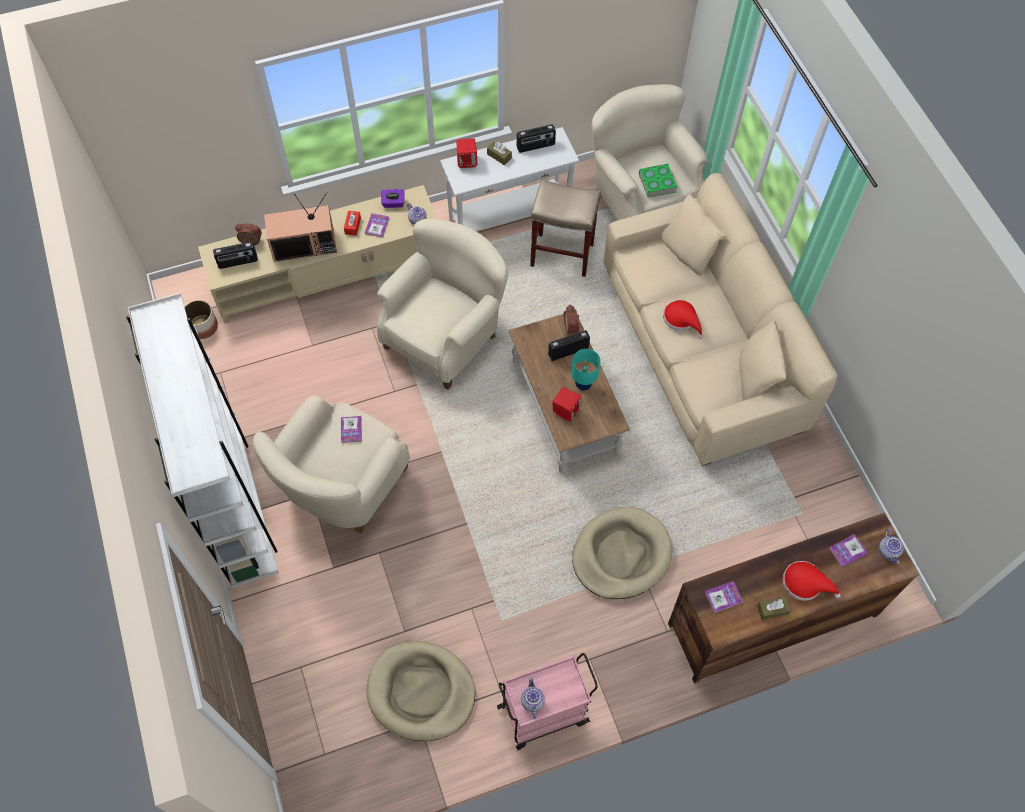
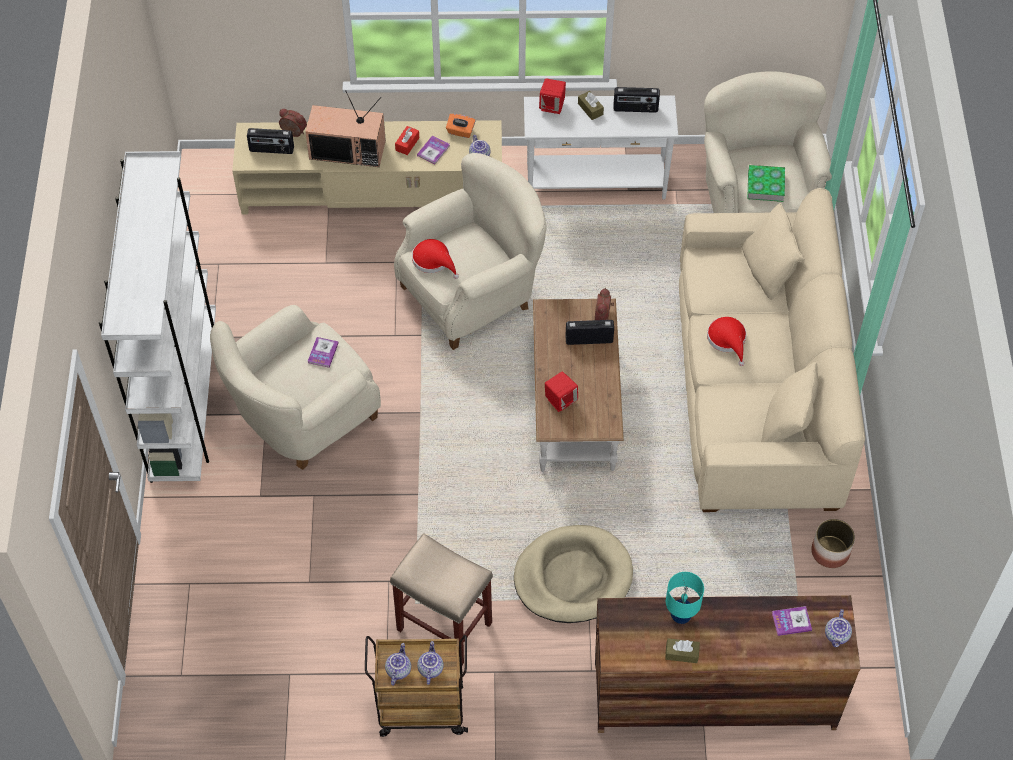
camera: 20 degrees right, 5 degrees down
(203, 327) = (218, 212): planter -> planter (830, 552)
(393, 203) = (460, 131): purple tissue box -> orange tissue box
(421, 692) = (302, 647): beige dog bed -> none
(542, 715) = (420, 711): pink cart -> brown cart
(558, 690) = (430, 668): none -> teapot
(561, 255) = (638, 241): beige stool -> beige stool (443, 626)
(583, 385) = (591, 380): turquoise table lamp -> turquoise table lamp (681, 617)
(723, 597) = (634, 625): book -> none
(805, 583) = (729, 639): red hat -> red hat (434, 261)

